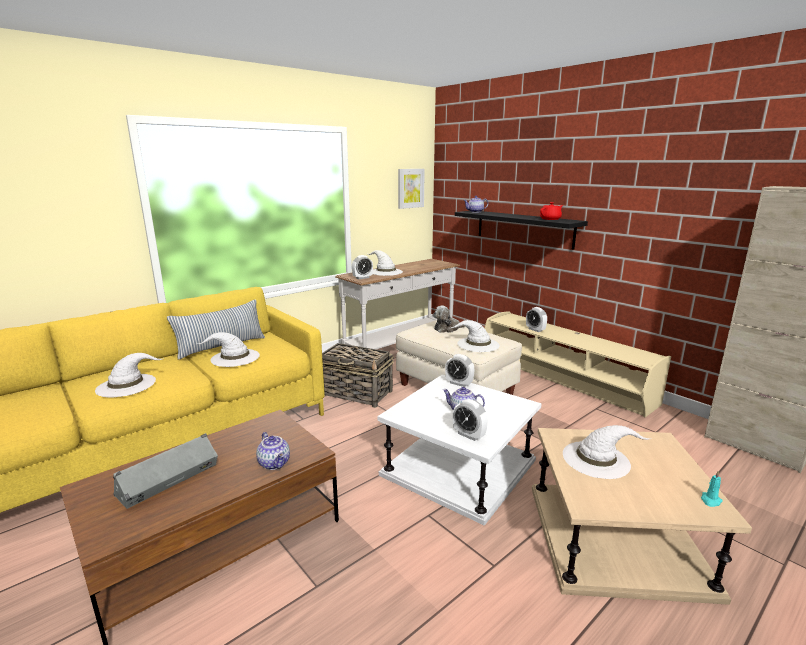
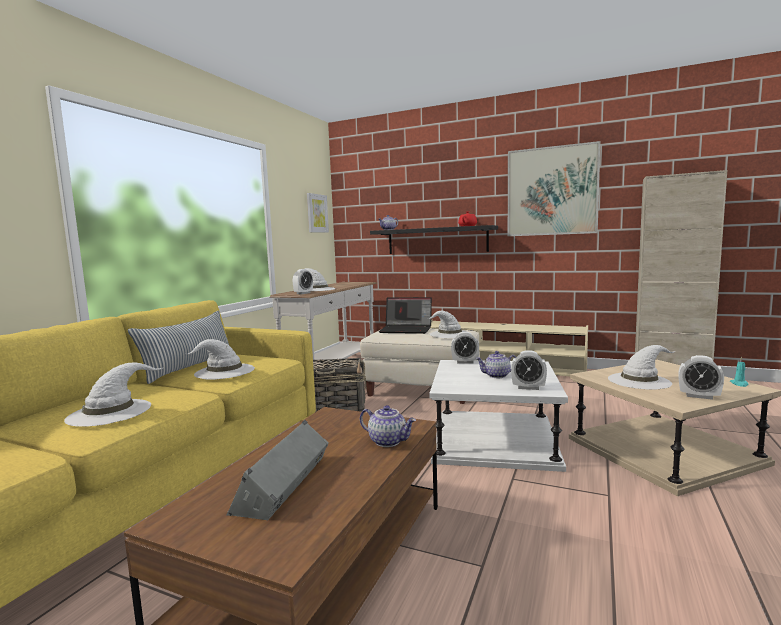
camera: 25 degrees left, 10 degrees down
(448, 329) = (407, 330): plush toy -> laptop
(535, 330) = (469, 326): alarm clock -> alarm clock (699, 396)
(654, 187) = (552, 191): none -> picture

